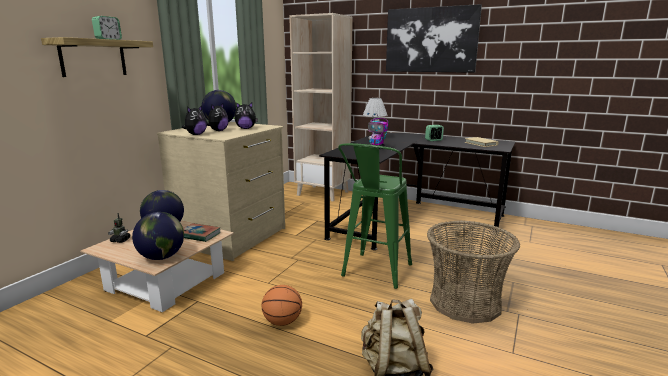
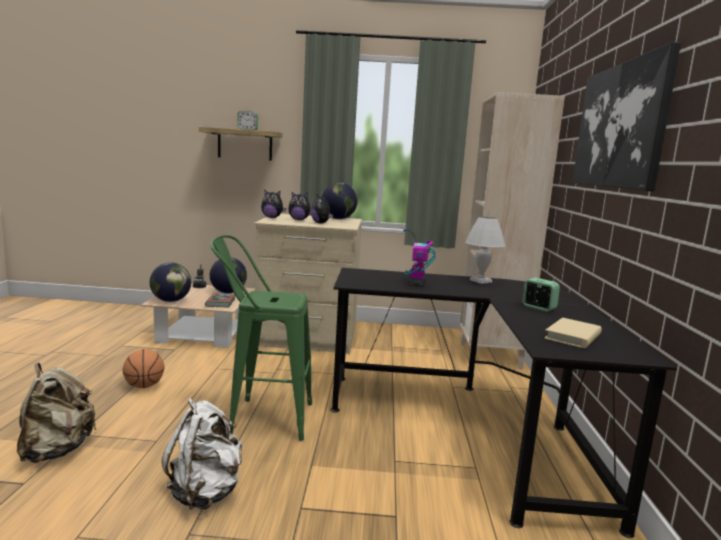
camera: 65 degrees right, 5 degrees down
(465, 302) = (206, 492): basket -> white backpack

